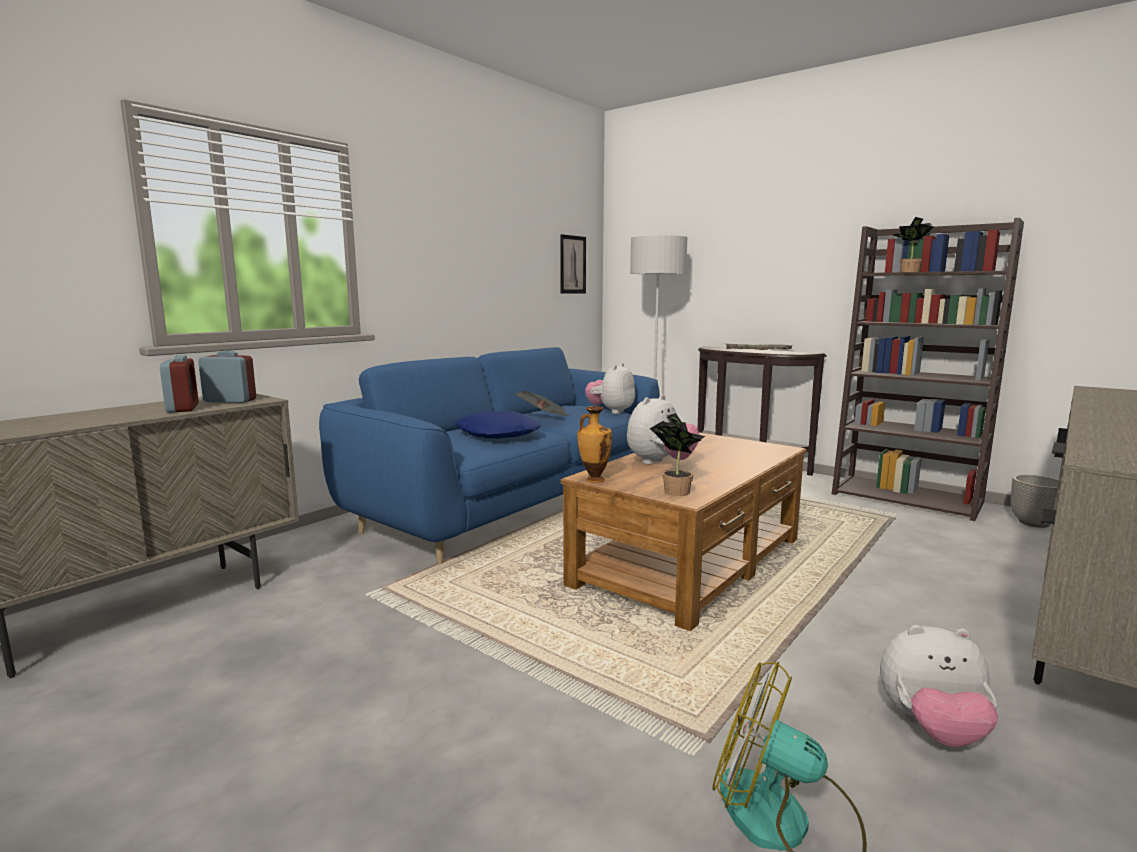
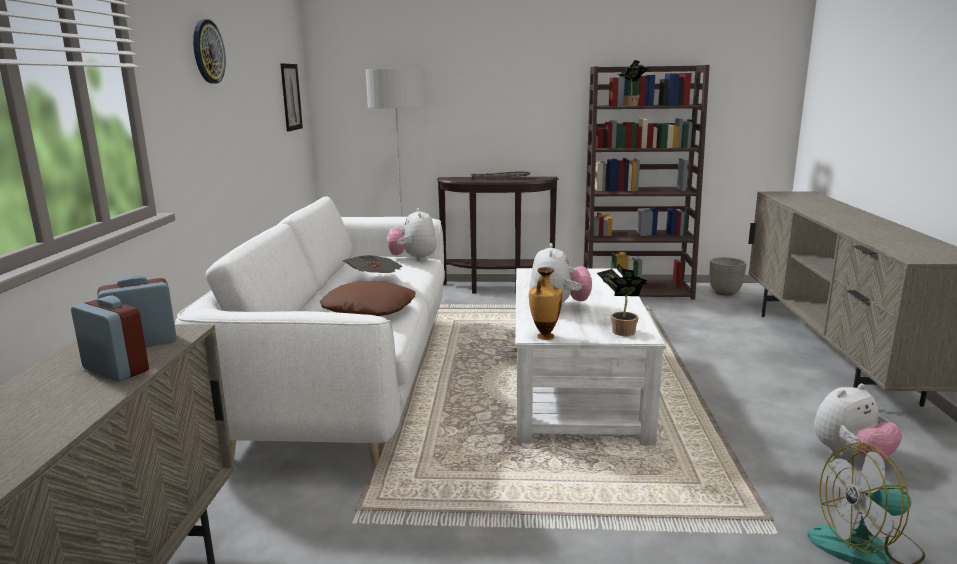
camera: 35 degrees left, 5 degrees up
(452, 217) = (207, 51): none -> wall clock
(498, 434) = (369, 308): blue pillow -> brown pillow
(512, 504) = (348, 378): blue sofa -> white sofa
(691, 561) = (576, 387): brown coffee table -> white coffee table

